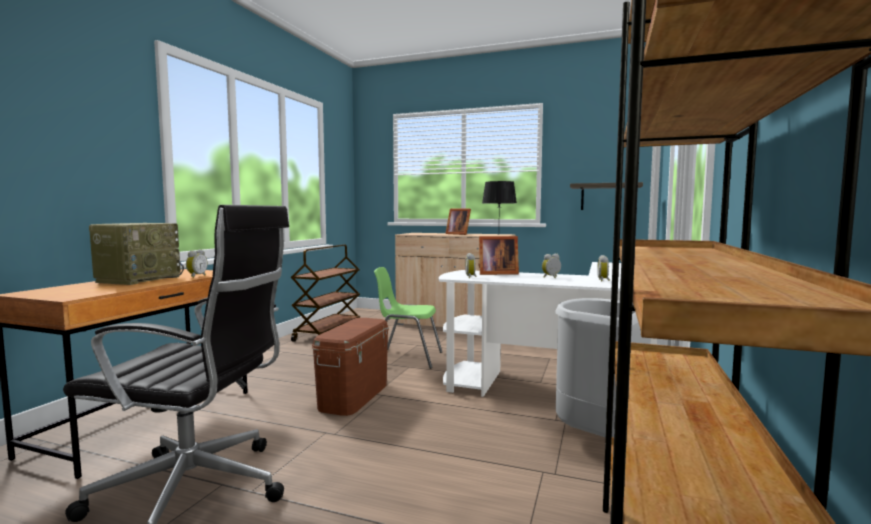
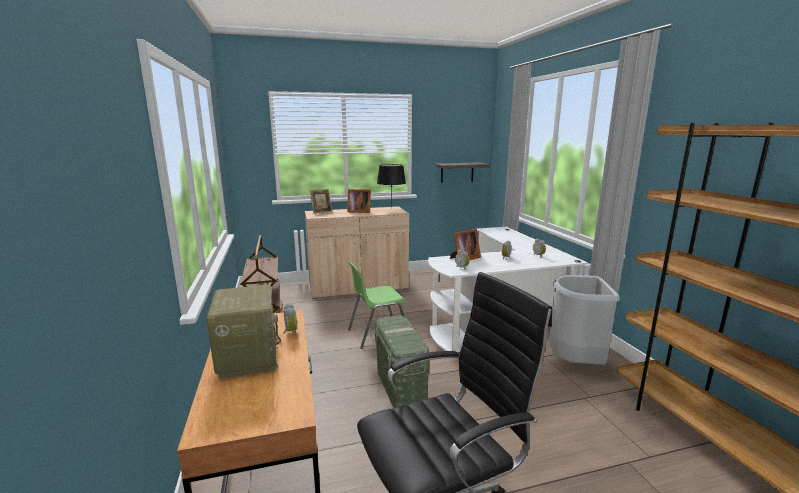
camera: 35 degrees left, 10 degrees up
(354, 396) = (400, 386): brown storage box -> green storage box
(423, 233) = (321, 212): none -> picture frame

